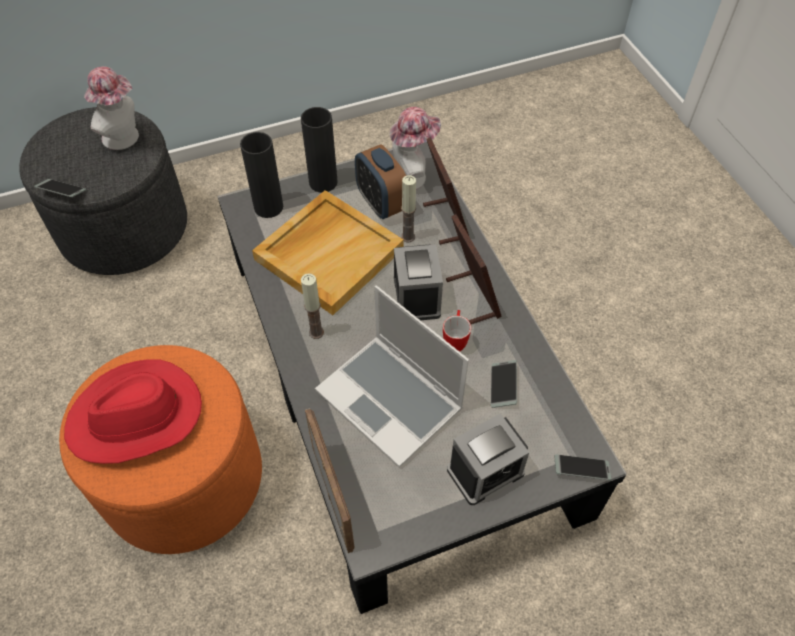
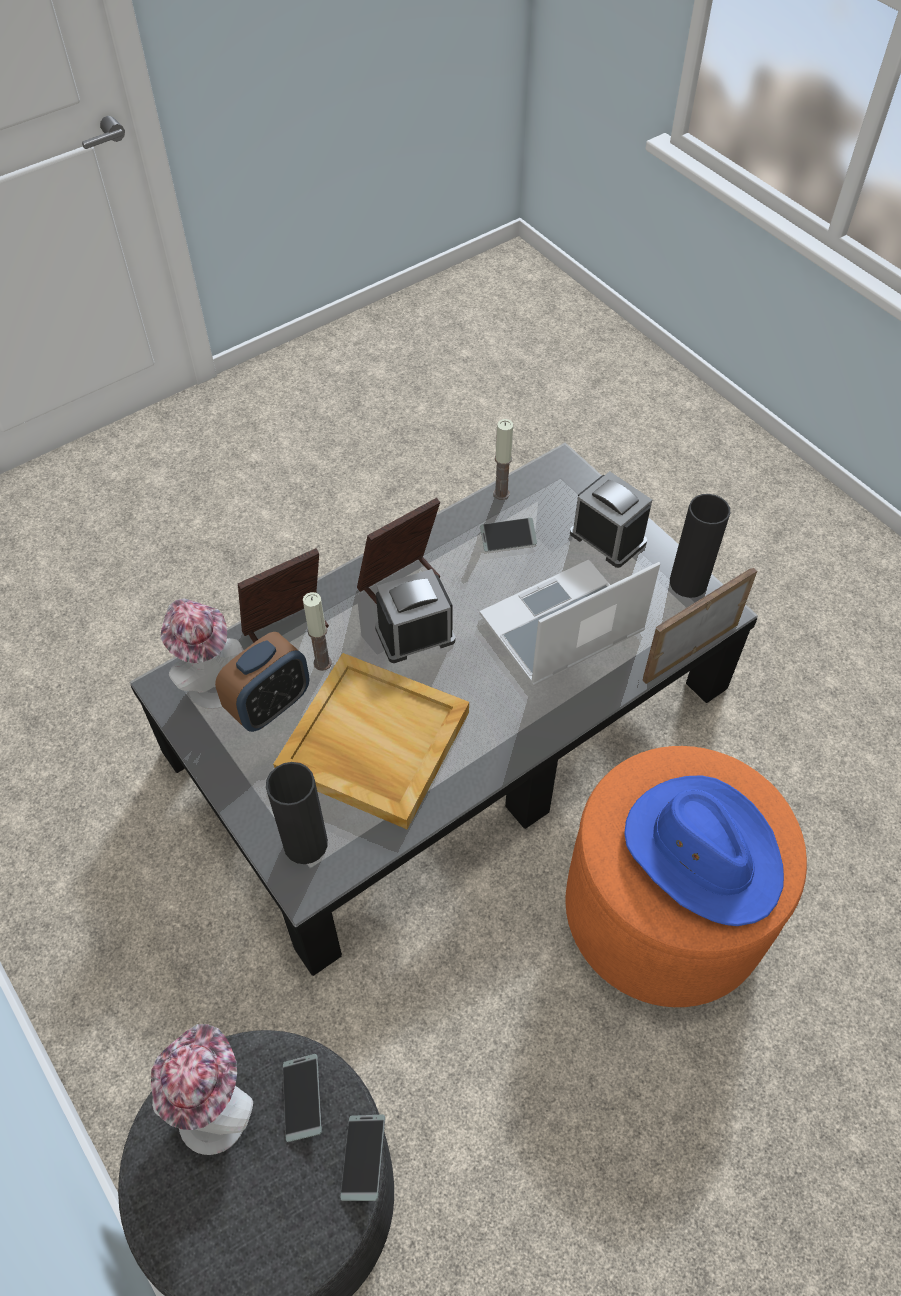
camera: 105 degrees left, 0 degrees up
(136, 417) = (703, 851): red hat -> blue hat
(316, 332) = (499, 722): candle -> candle (501, 494)
(323, 182) = (241, 787): black vase -> black vase (688, 583)
(391, 400) = (561, 627): laptop -> laptop turned 150 degrees counterclockwise
(455, 340) = (464, 587): mug -> none
(581, 469) = (575, 471): phone -> phone (302, 1099)

